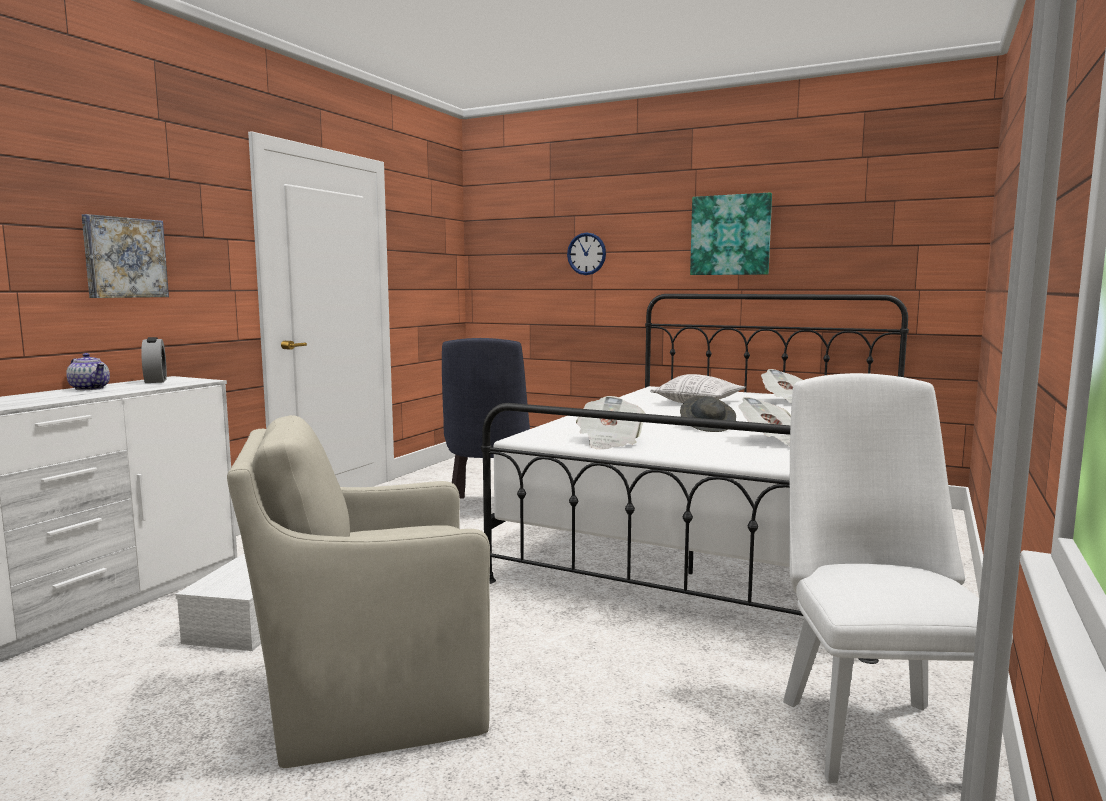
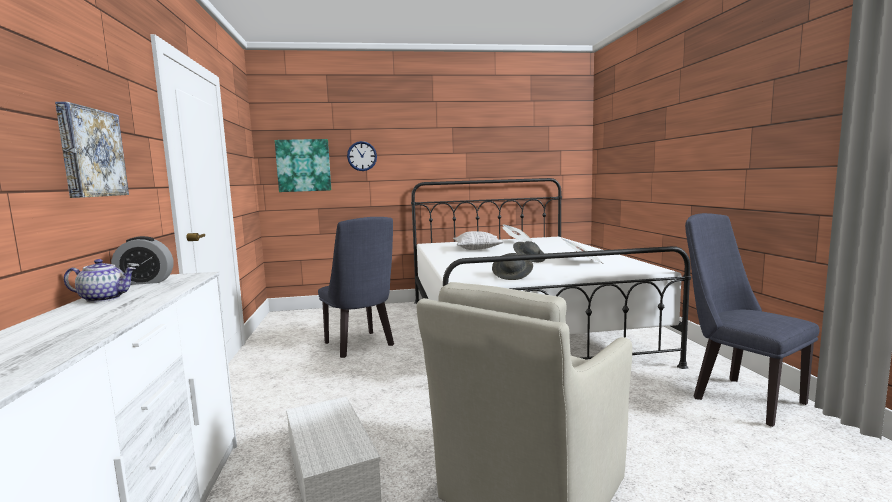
camera: 35 degrees left, 0 degrees up
(155, 381) = (145, 282): alarm clock -> alarm clock turned 135 degrees clockwise
(609, 442) = (512, 276): newspaper -> grey hat
(730, 235) = (461, 144): picture -> picture (303, 165)
(870, 729) = (739, 397): white chair -> blue chair

